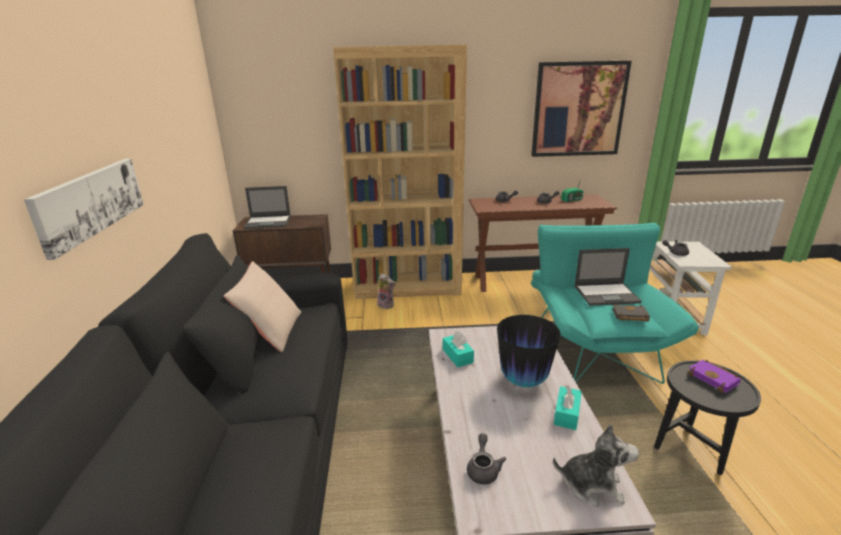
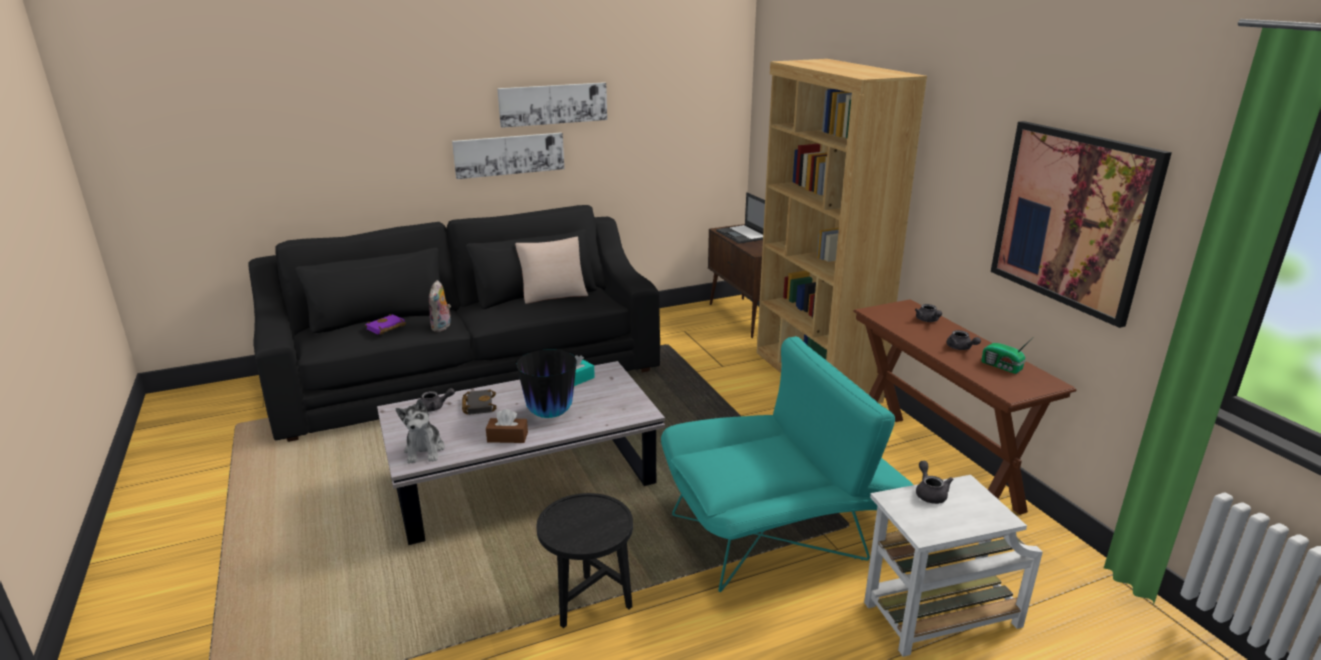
camera: 70 degrees right, 0 degrees up
(108, 121) = (553, 104): none -> picture
(386, 305) = (759, 373): plush toy -> plush toy (442, 327)
(566, 414) = (507, 437): turquoise tissue box -> brown tissue box
(607, 294) = (773, 456): laptop -> none
(629, 316) = (719, 472): black book -> black book (478, 405)
(714, 379) = (595, 524): purple book -> purple book (386, 328)

